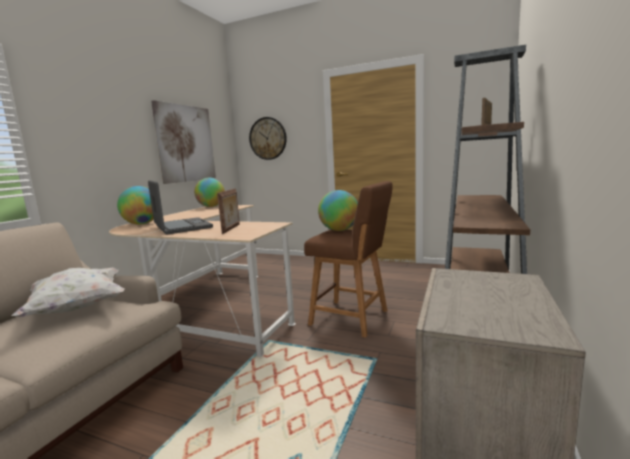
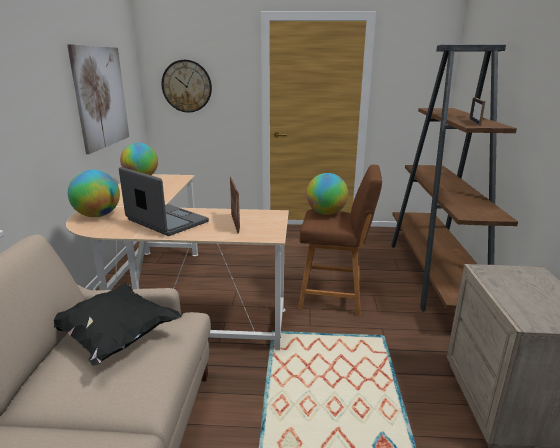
camera: 20 degrees left, 10 degrees up
(77, 308) = (116, 338): white pillow -> black pillow

